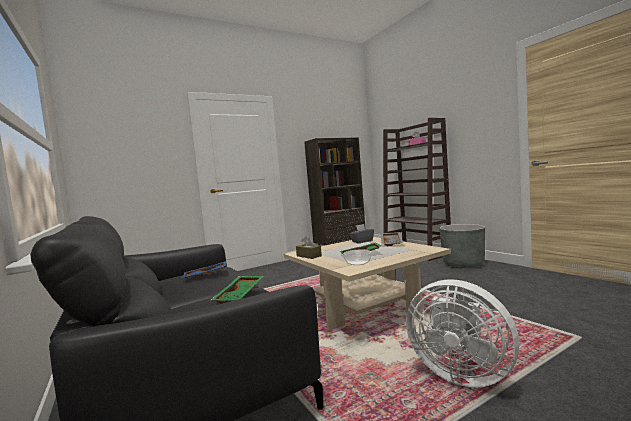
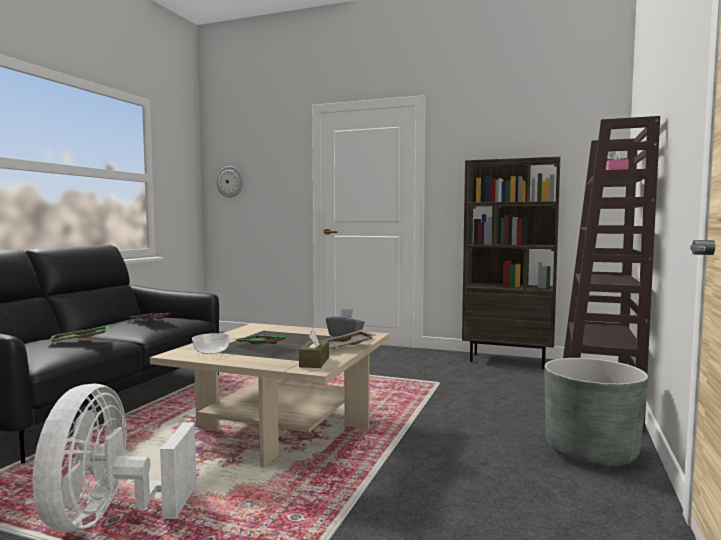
camera: 50 degrees right, 0 degrees up
(104, 154) = (230, 181): none -> wall clock
(309, 256) = (242, 331): brown tissue box -> brown tissue box (314, 362)

